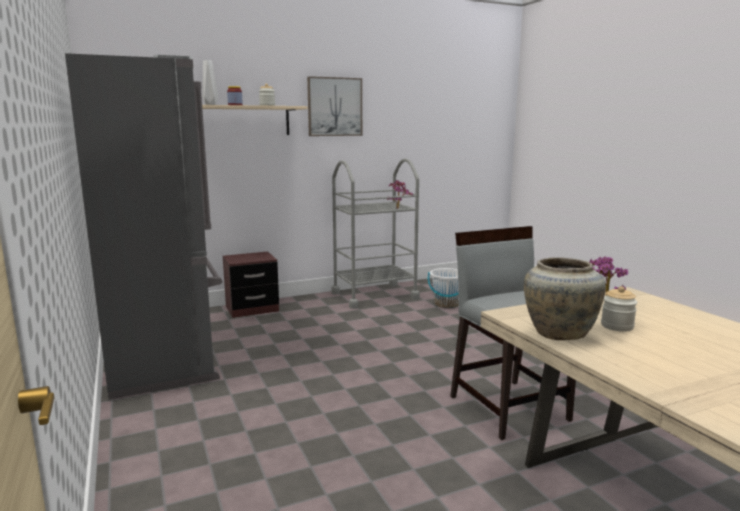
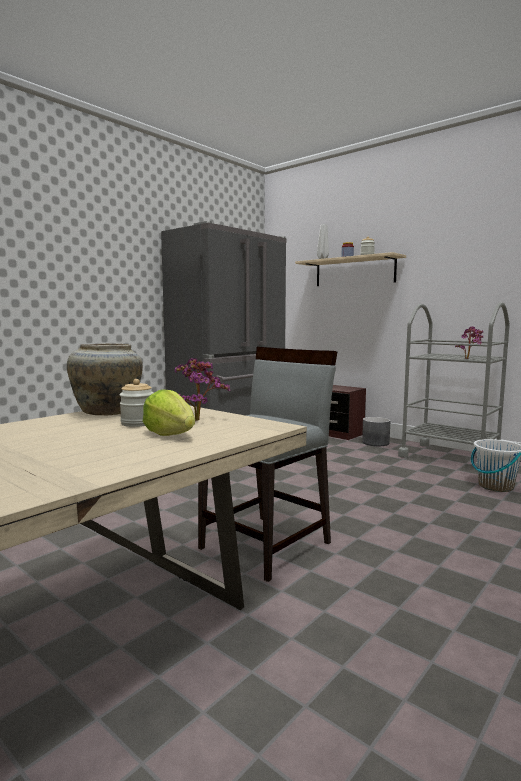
camera: 65 degrees right, 5 degrees down
(304, 305) = (375, 443): none -> grey planter
(334, 107) = (444, 251): picture -> none
(663, 320) = (170, 434): none -> lettuce

